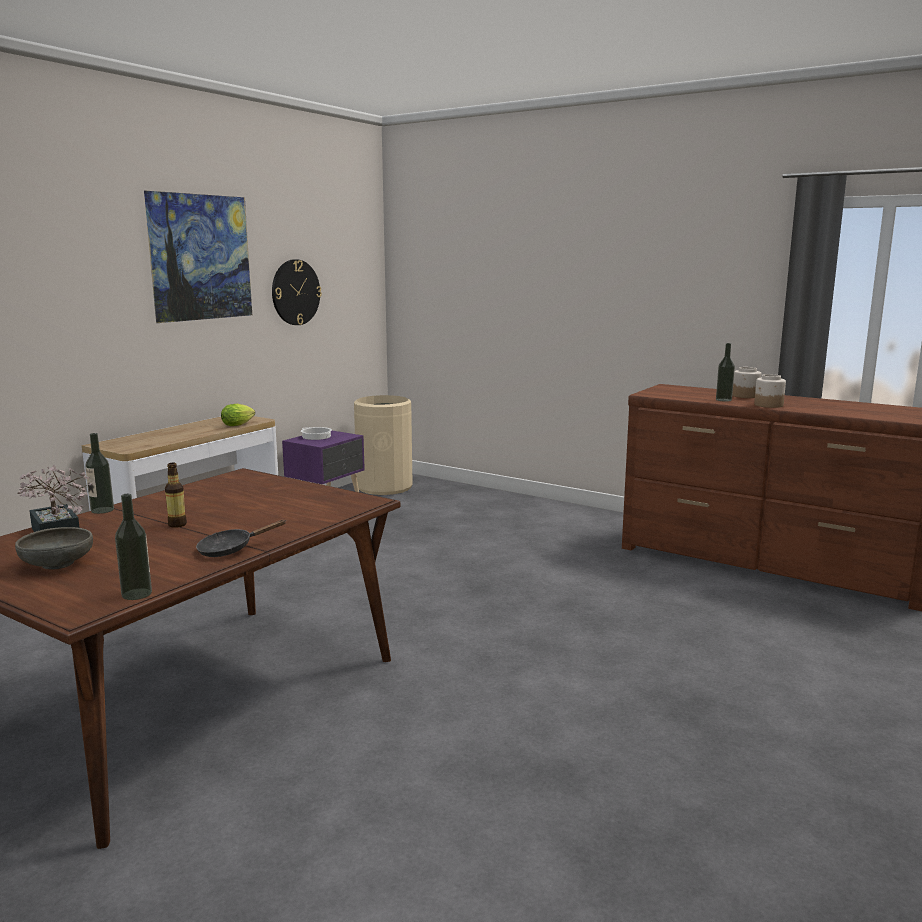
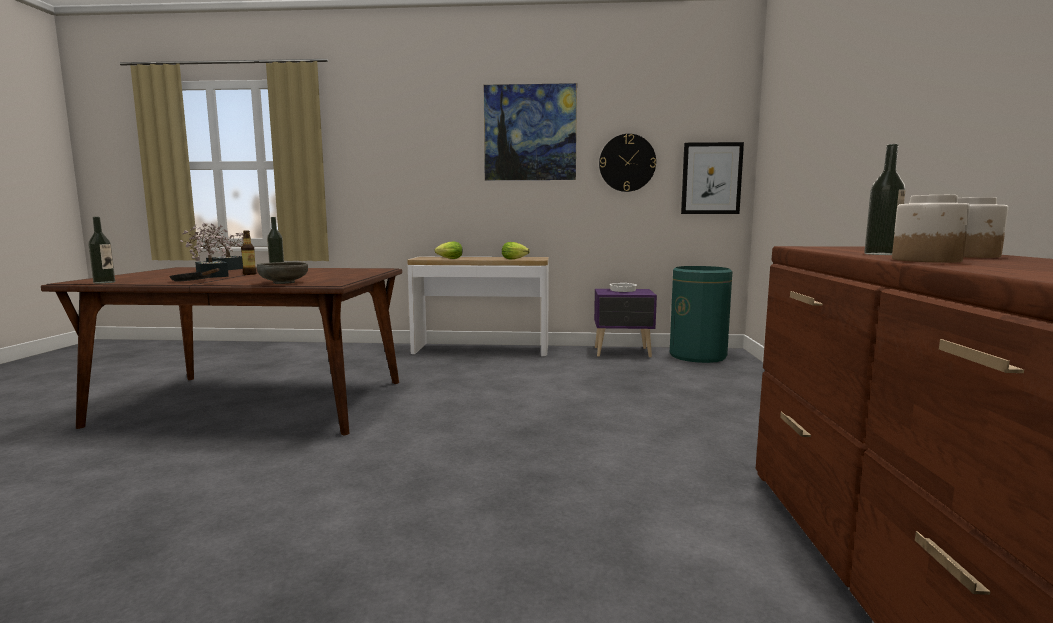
camera: 60 degrees right, 5 degrees down
(57, 564) = (167, 273): grey bowl -> grey bowl (283, 282)
(150, 541) = (212, 275): none -> potted plant
(163, 441) = (448, 259): none -> lettuce
(359, 305) = (711, 178): none -> picture
(384, 487) = (697, 356): beige trash can -> green trash can

